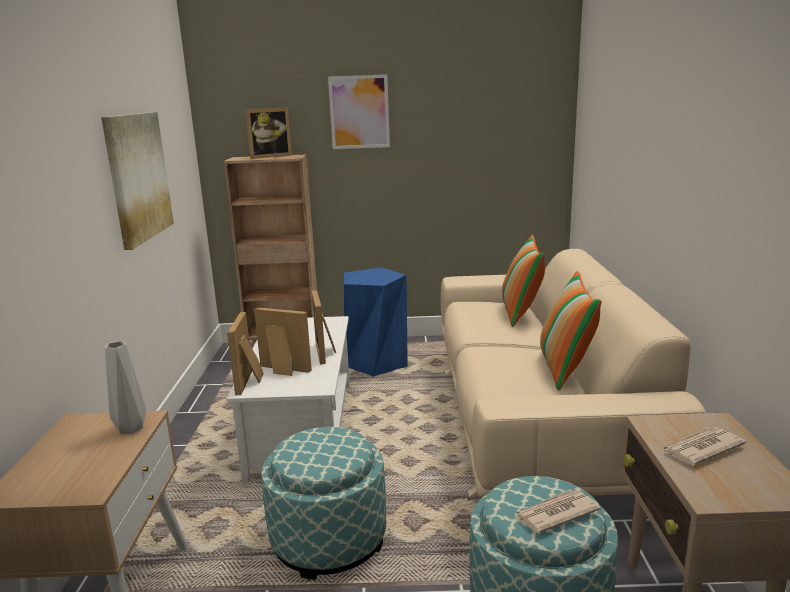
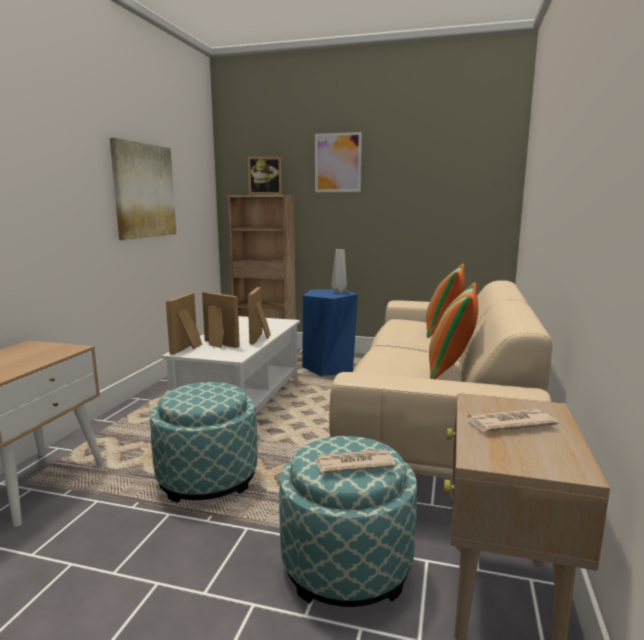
camera: 15 degrees right, 5 degrees down
(129, 429) = (56, 352): grey vase -> grey vase (338, 292)

